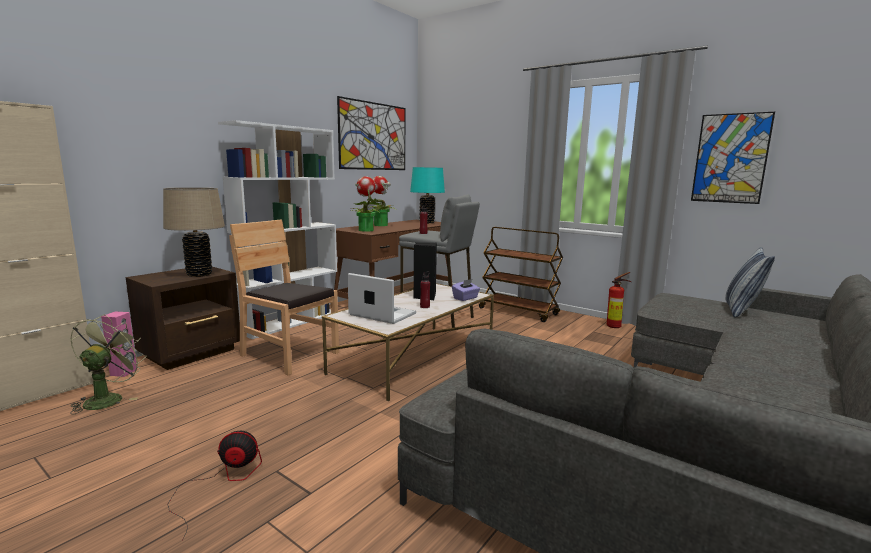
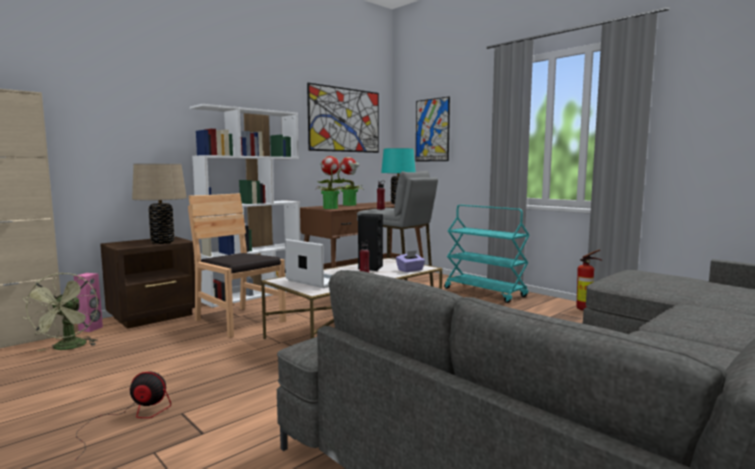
camera: 10 degrees right, 5 degrees down
(108, 398) = (68, 348): green fan -> green fan turned 150 degrees clockwise
(519, 311) = (485, 292): brown cart -> turquoise cart
(730, 158) = (704, 123): picture -> picture (432, 130)
(741, 310) = (709, 286): pillow -> none

